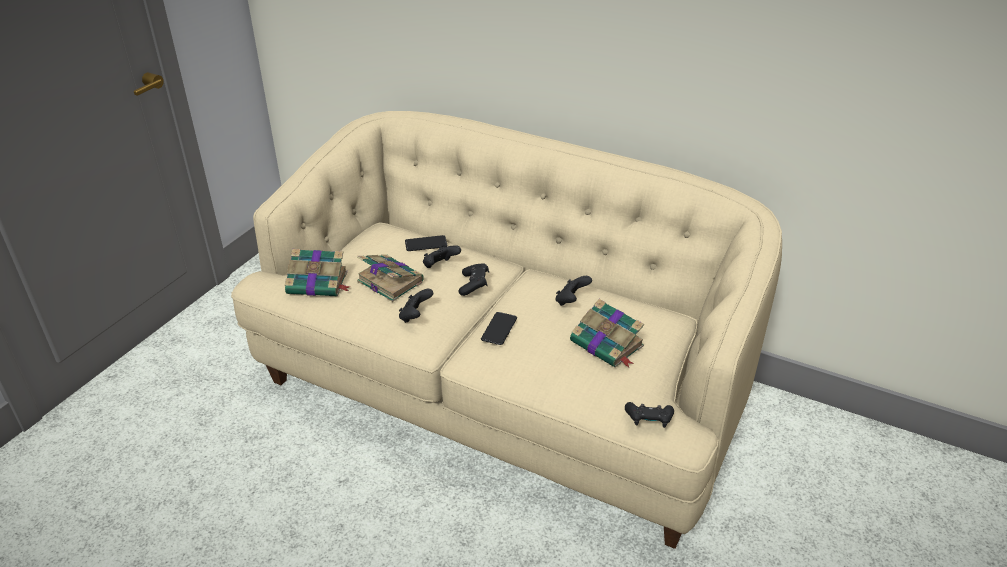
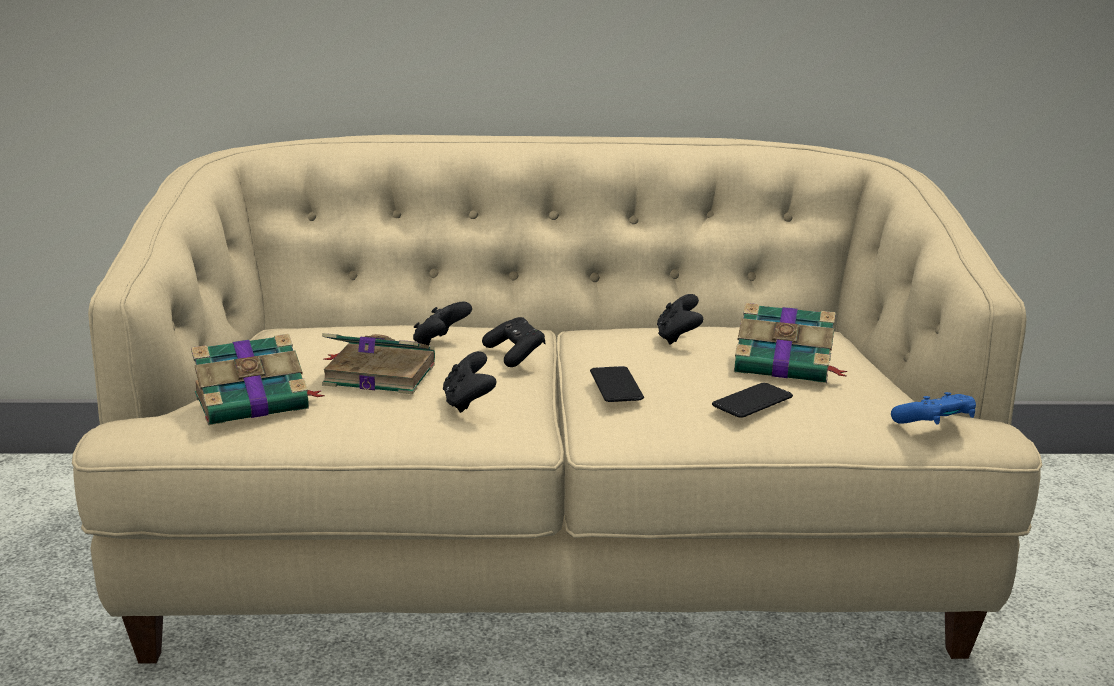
camera: 30 degrees left, 15 degrees down
(426, 244) = (386, 327): phone -> phone (752, 402)
(648, 421) = (934, 424): black game controller -> blue game controller

